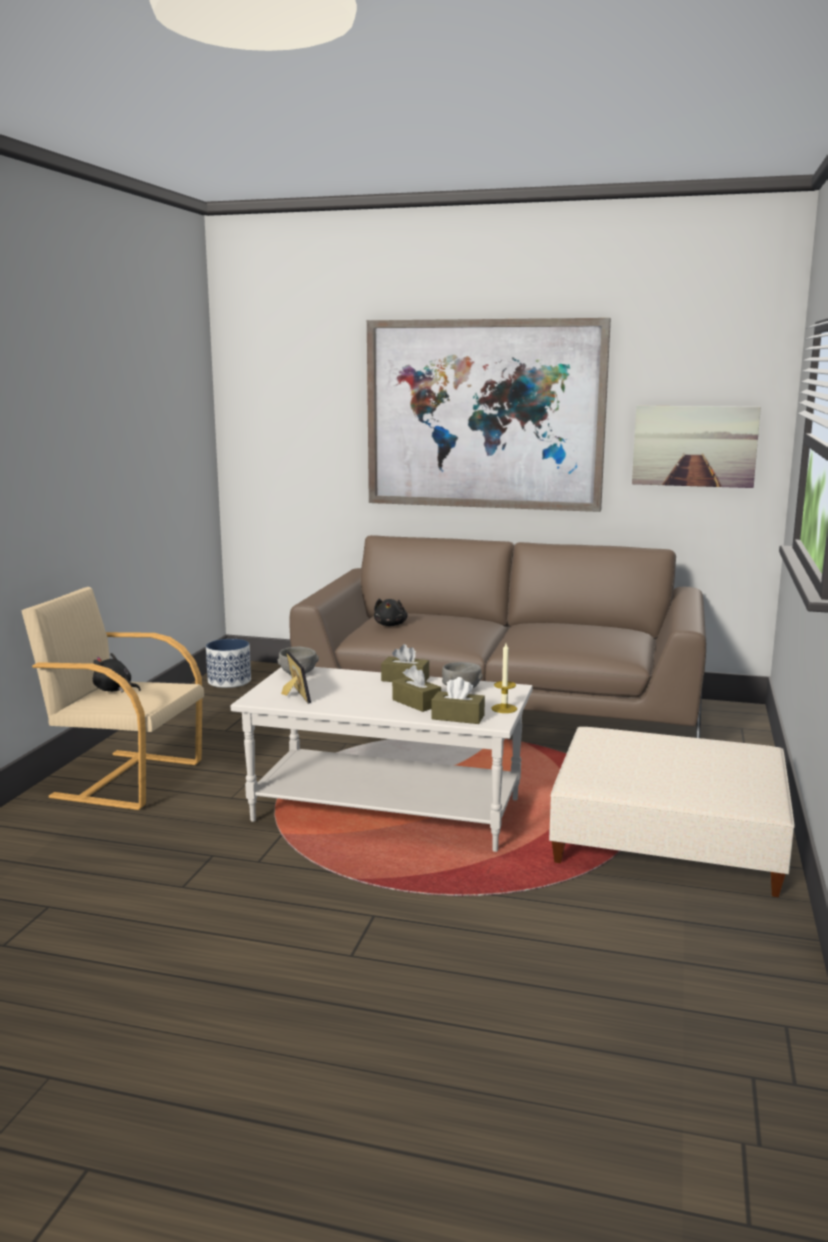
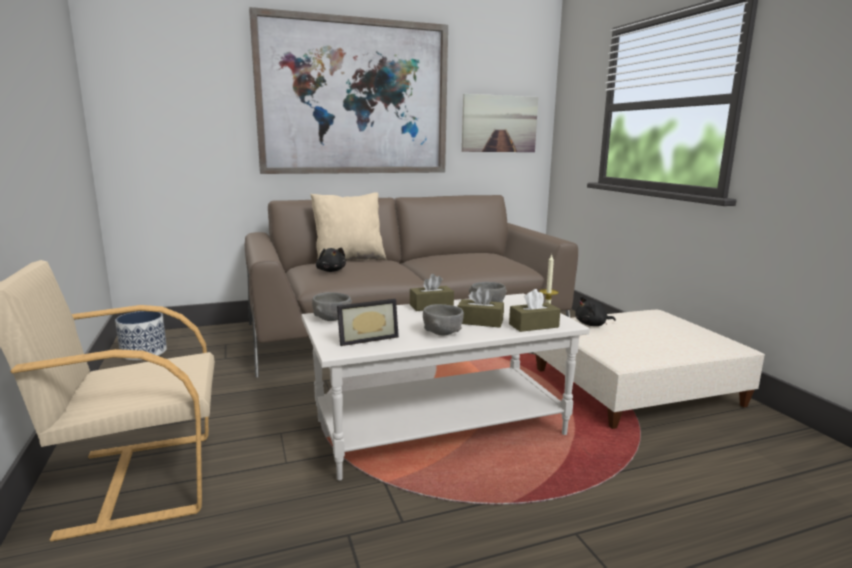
camera: 35 degrees left, 0 degrees up
(114, 690) = (113, 379): black plush toy -> black plush toy (592, 325)
(292, 695) = (366, 338): picture frame -> picture frame turned 120 degrees clockwise
(361, 705) = (442, 333): none -> grey bowl
(435, 614) = (349, 260): none -> beige pillow

